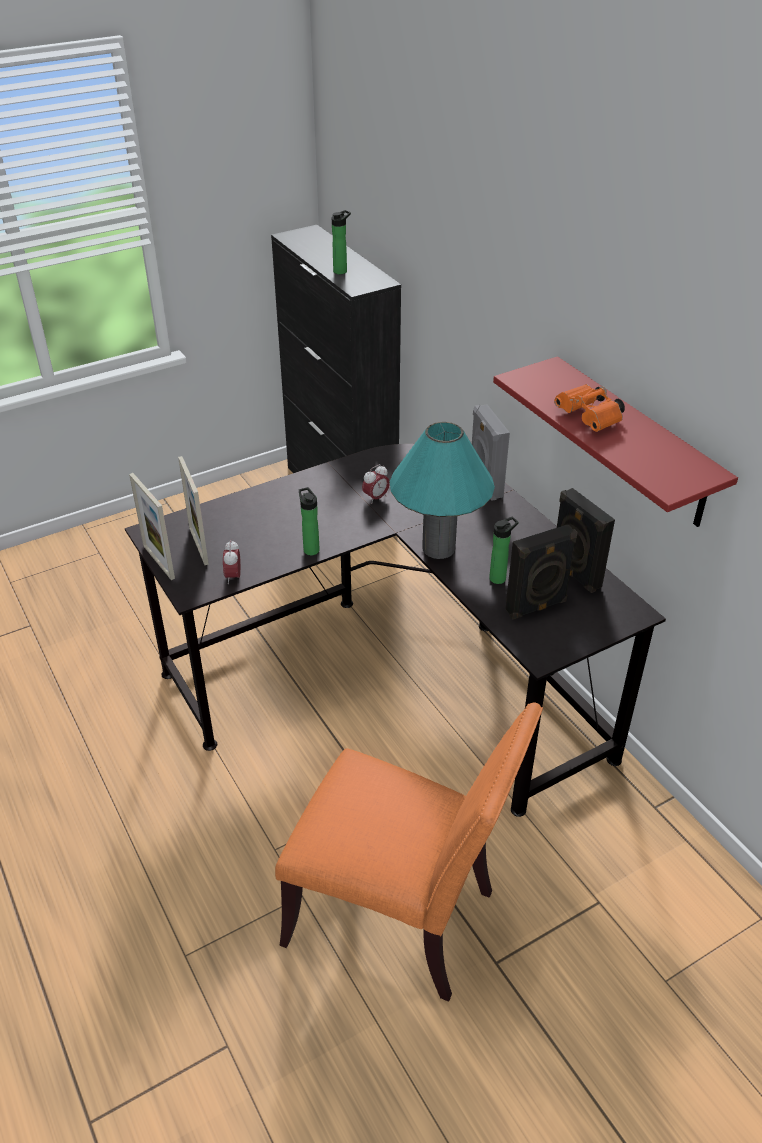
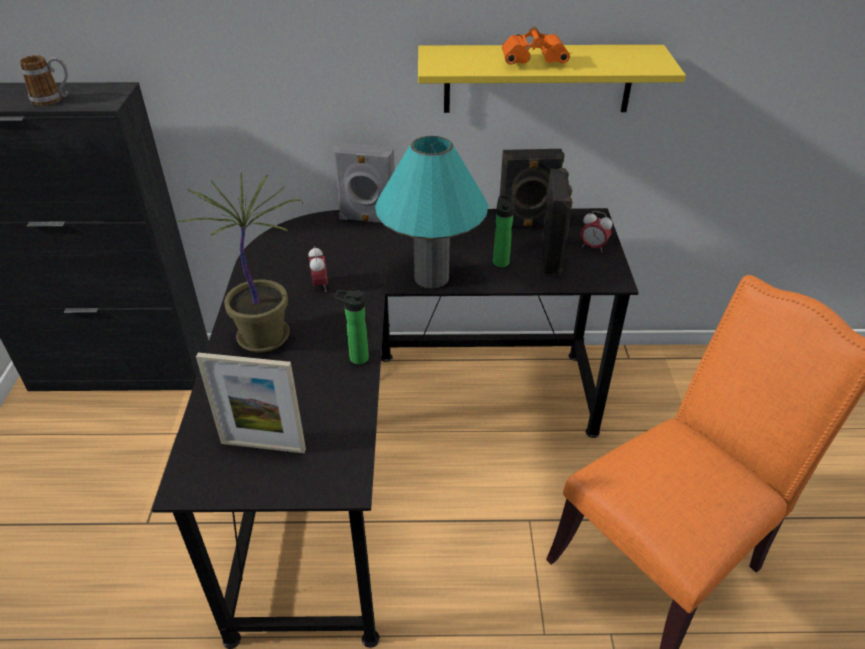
camera: 60 degrees left, 0 degrees up
(158, 562) = (257, 495): picture frame -> none
(233, 577) = (348, 434): alarm clock -> alarm clock (593, 247)
(299, 499) = (265, 336): none -> potted plant
(341, 271) = (53, 99): bottle -> mug
(634, 443) = (538, 79): red shelf -> yellow shelf

